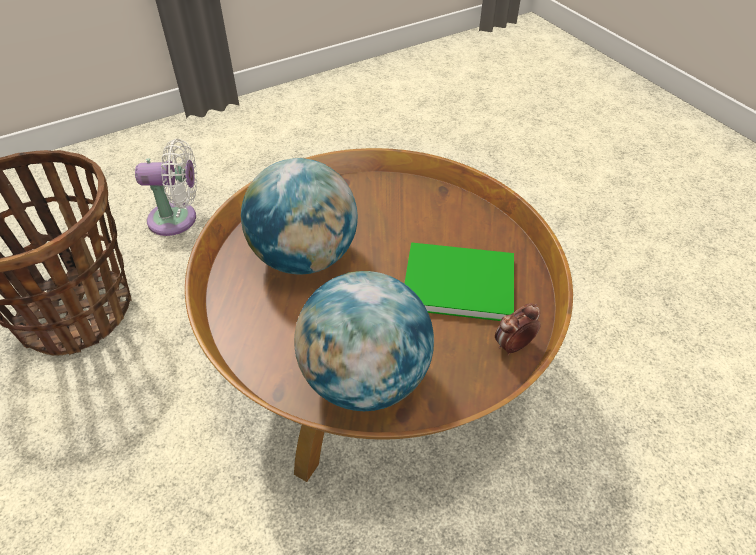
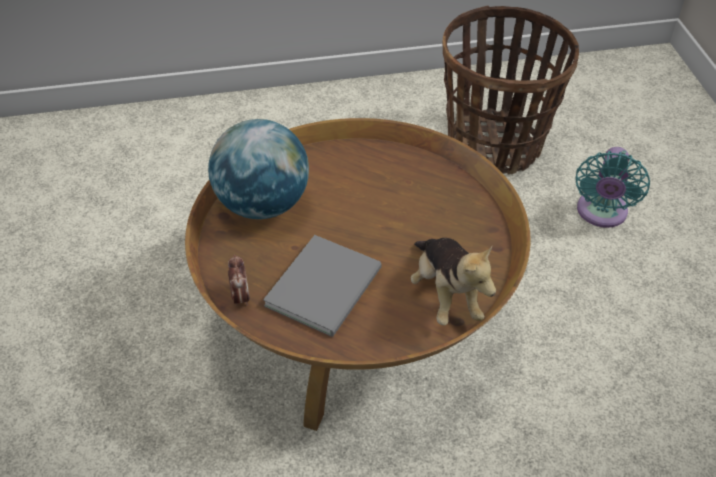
camera: 110 degrees right, 0 degrees up
(178, 219) = (601, 213): white fan -> turquoise fan
(304, 257) = (401, 198): globe -> none
(418, 201) = (445, 295): none -> plush toy
(455, 281) = (327, 286): green book -> grey book

